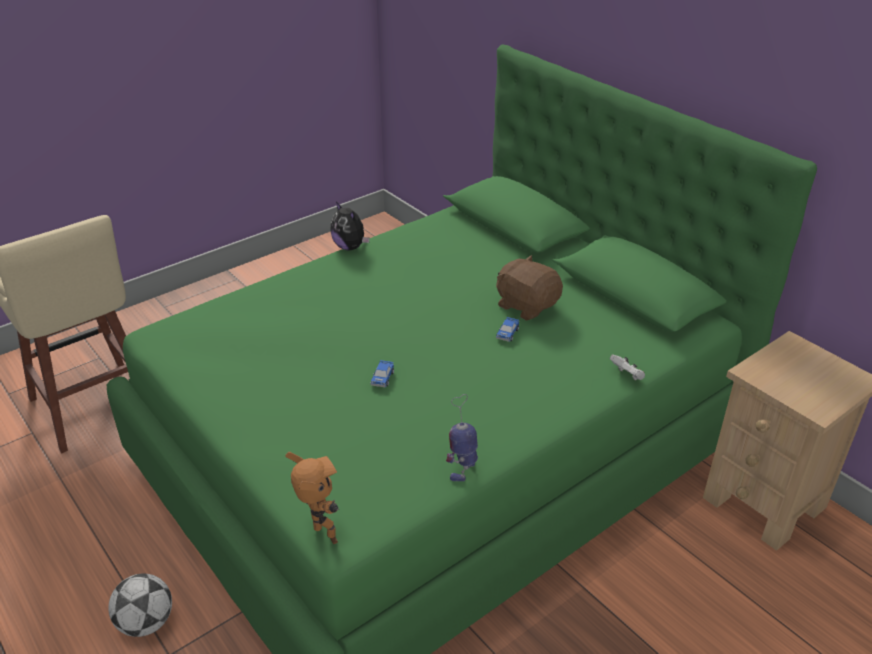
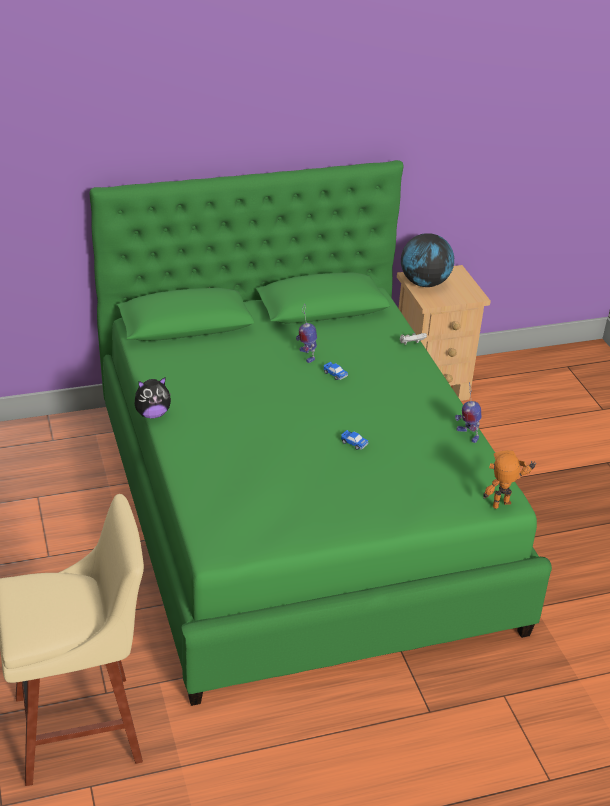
camera: 70 degrees left, 0 degrees up
(146, 623) = (392, 721): football -> none
(527, 305) = (306, 355): brown plush toy -> toy robot
(791, 358) = (425, 283): none -> globe

